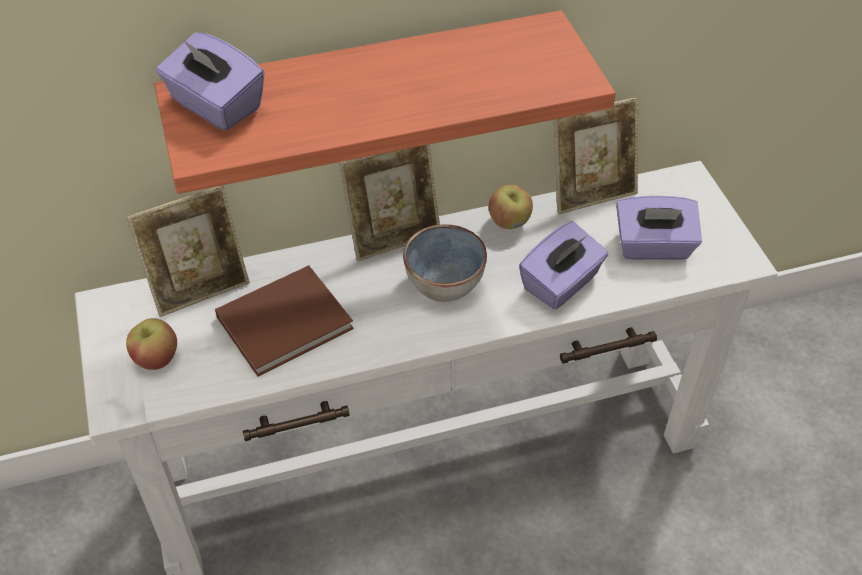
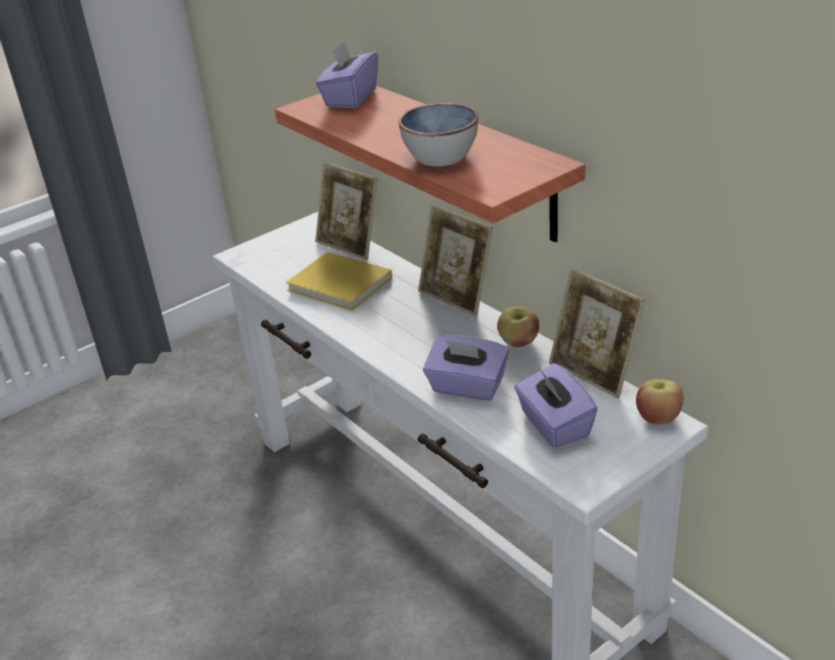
camera: 70 degrees right, 15 degrees down
(156, 358) = (281, 253): apple -> apple (658, 417)
(288, 321) = (342, 285): brown book -> yellow book
(443, 283) = (424, 333): bowl -> bowl (440, 156)

